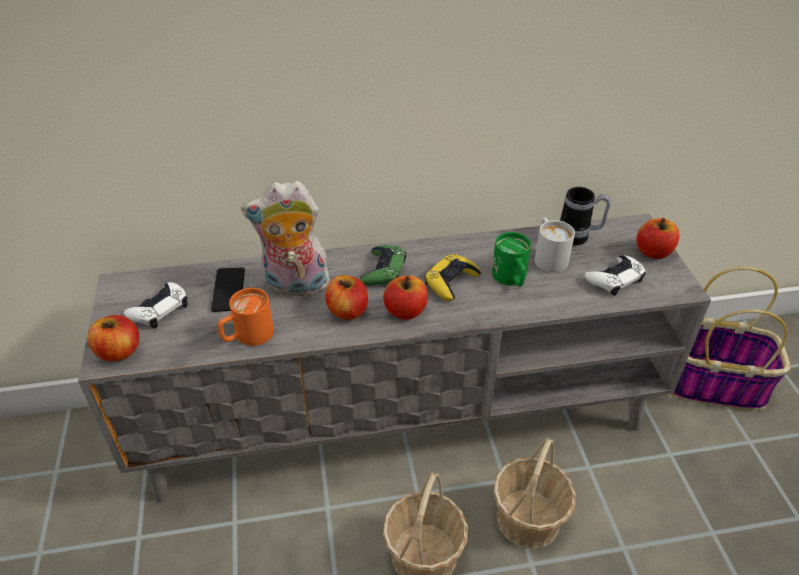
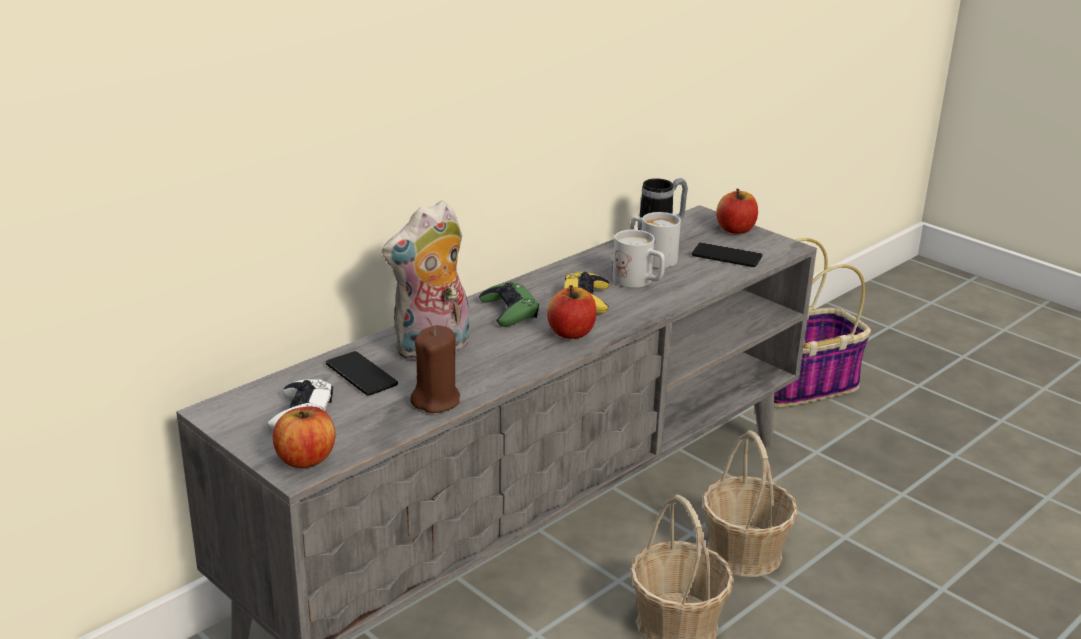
camera: 35 degrees left, 15 degrees down
(247, 337) = (436, 401): orange mug -> brown candle
(348, 311) = (514, 350): apple -> none
(511, 279) = (639, 282): green mug -> white mug
(615, 279) = (726, 256): white game controller -> phone

